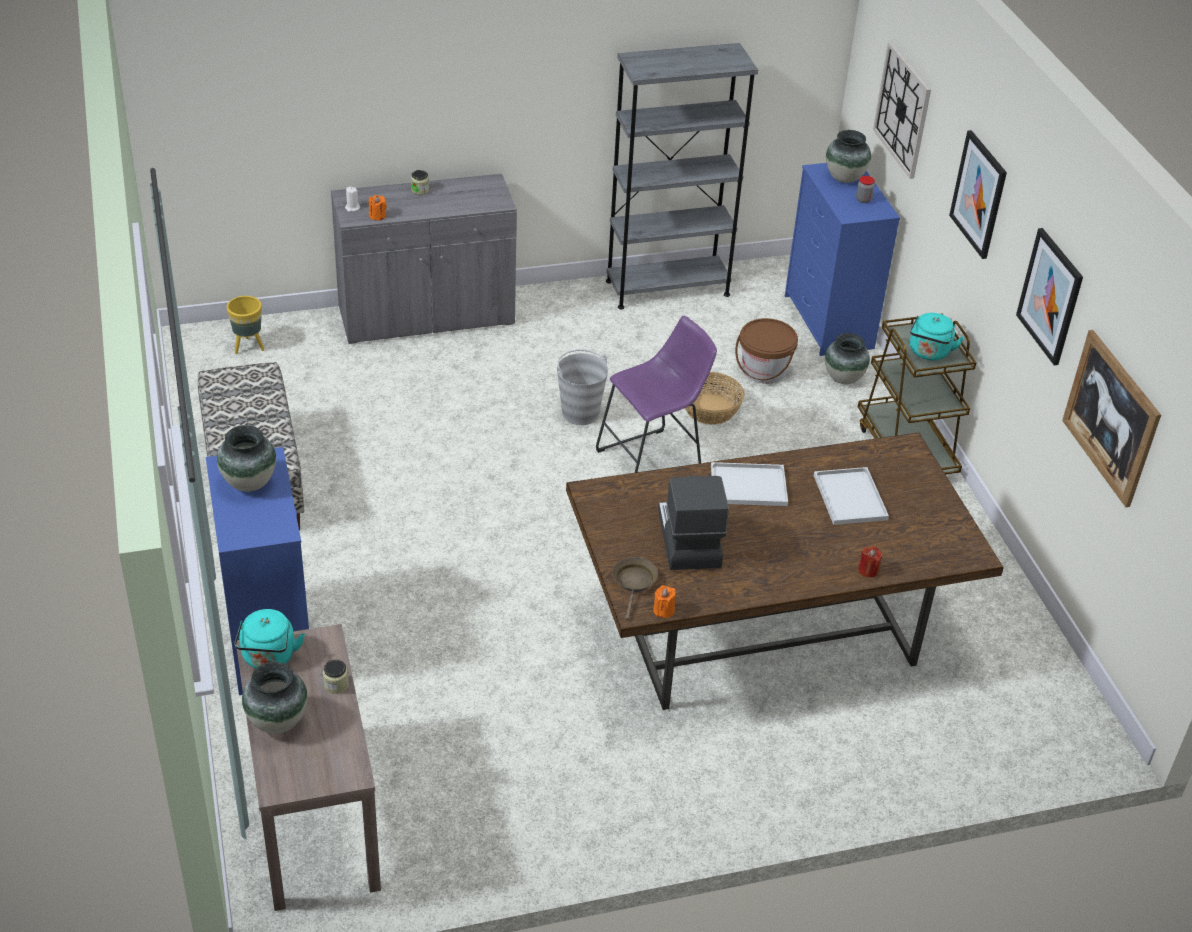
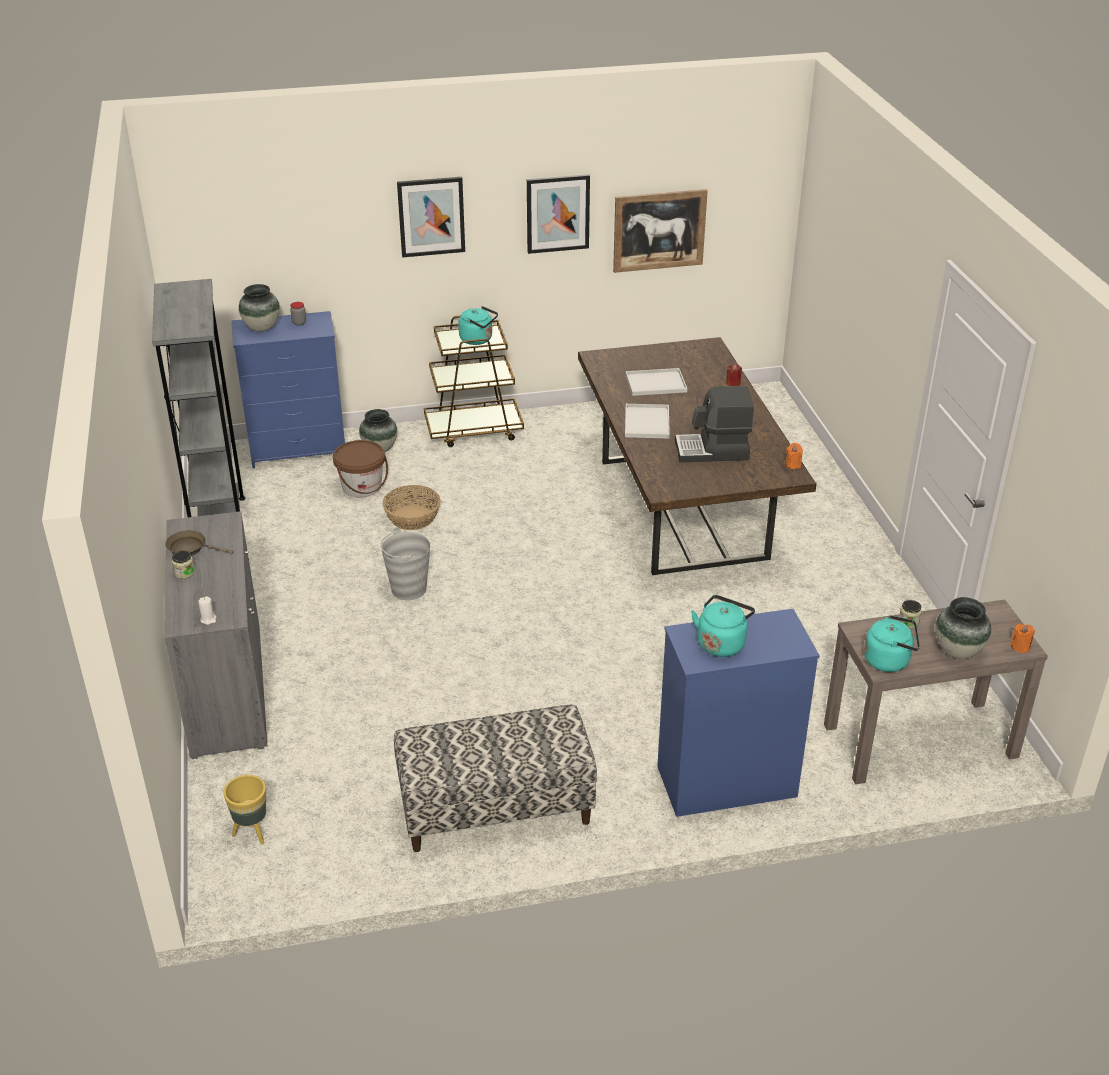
camera: 85 degrees left, 5 degrees down
(249, 483) = (721, 643): vase -> turquoise kettle
(377, 216) = (230, 601): orange candle -> orange candle (1020, 647)
(634, 583) = (766, 476): brown frying pan -> brown frying pan (190, 548)
(653, 460) = (480, 551): purple stool -> none
(902, 110) = (278, 238): wall clock -> none

